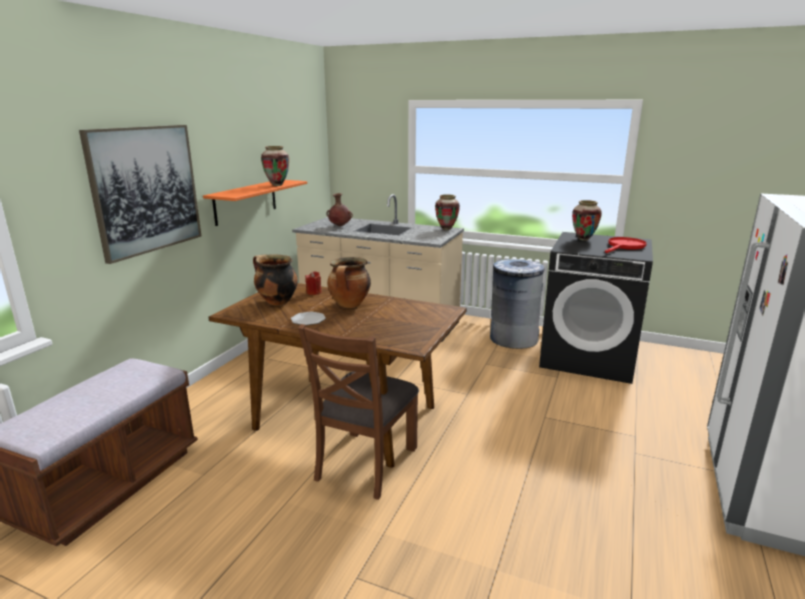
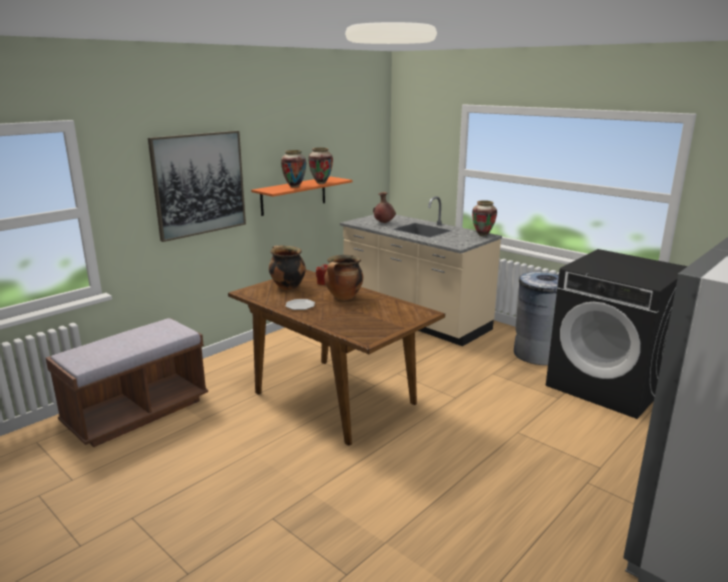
camera: 20 degrees right, 0 degrees up
(365, 463) = (329, 437): brown chair -> none
(583, 239) = (611, 259): vase -> vase (294, 186)
(624, 247) = (647, 272): red frying pan -> none

